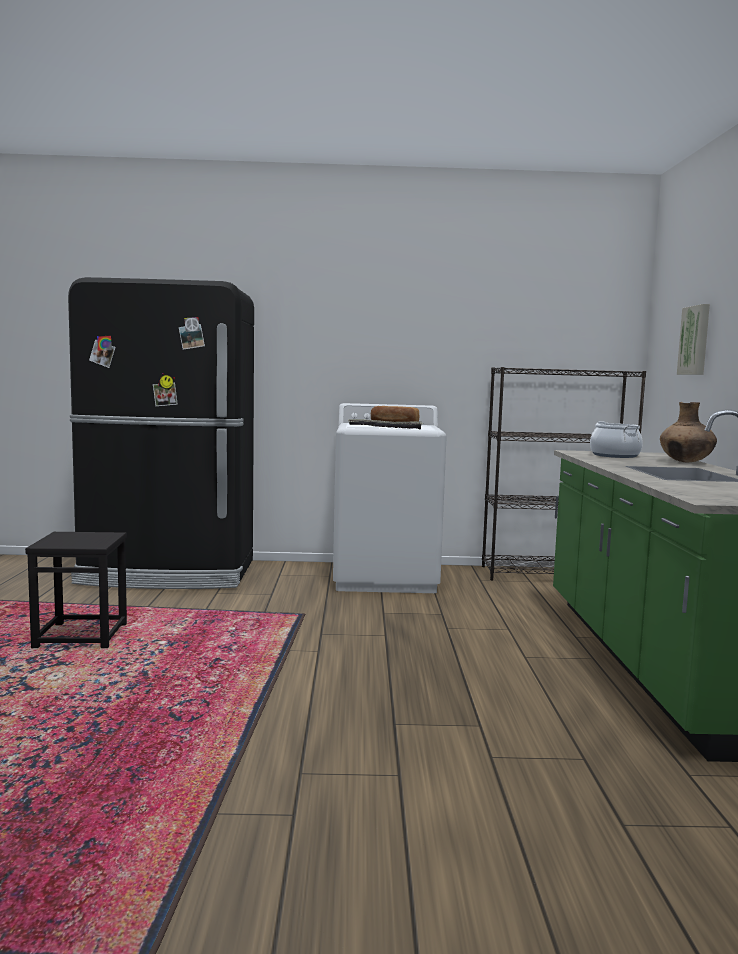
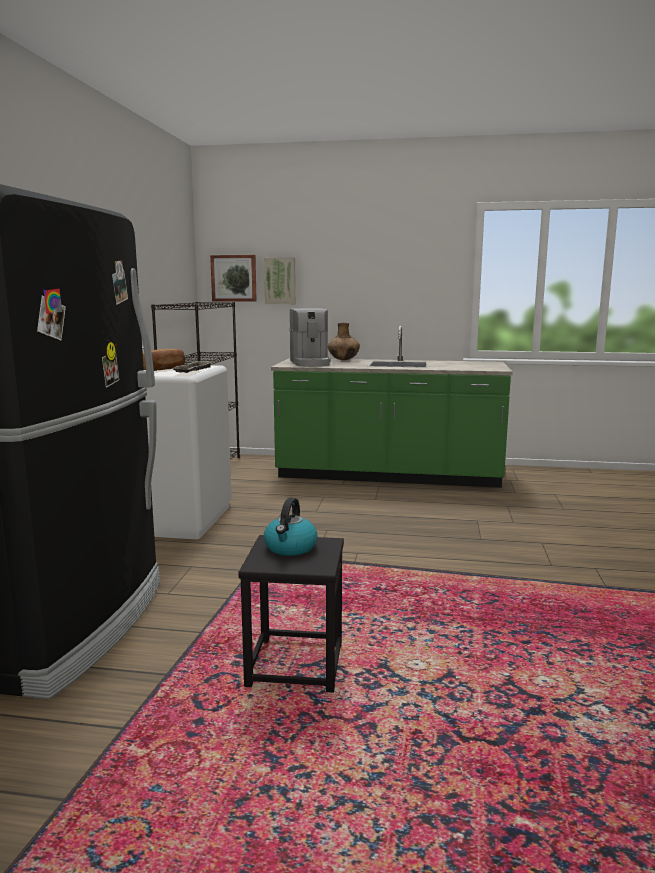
camera: 80 degrees left, 5 degrees up
(90, 538) = (290, 548): none -> kettle
(615, 455) = (310, 363): cooking pot -> coffee machine
(666, 339) = (234, 278): none -> picture

